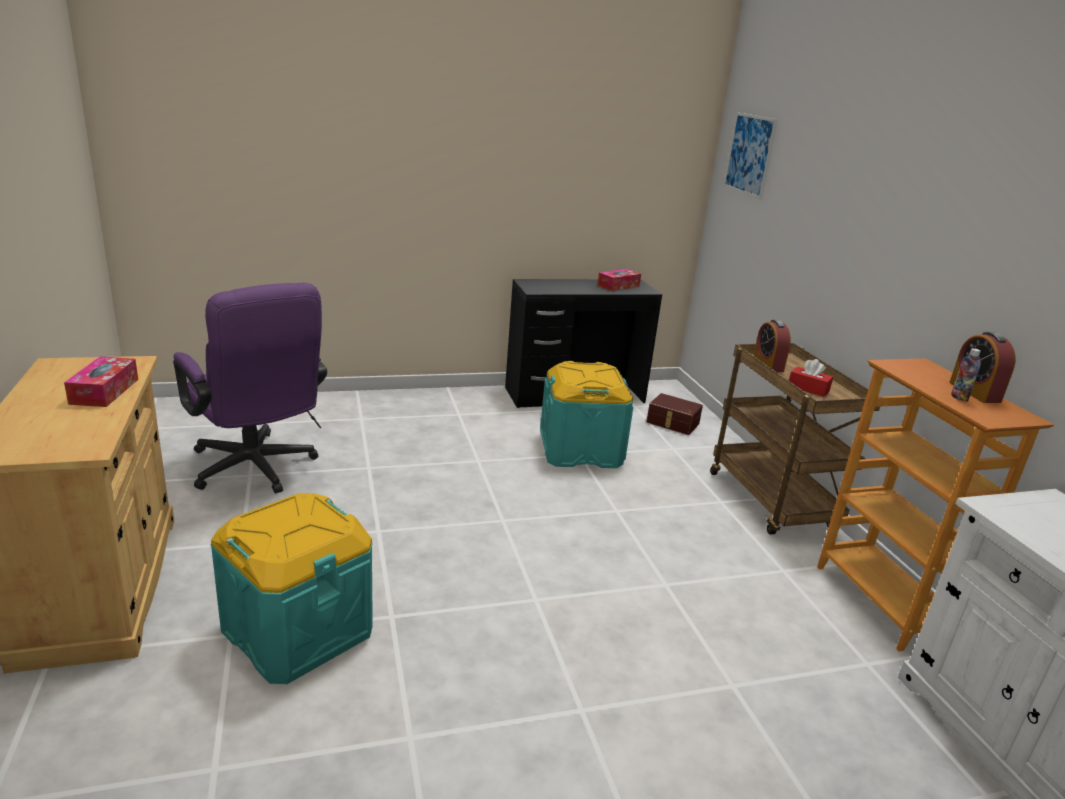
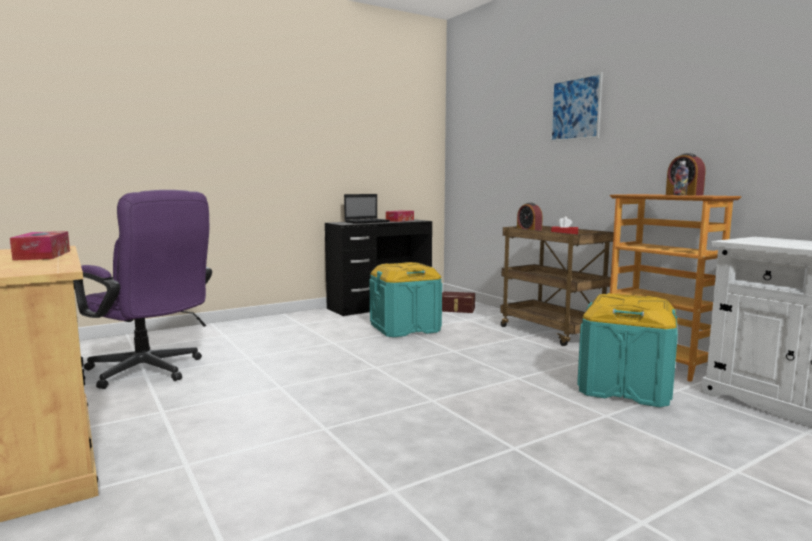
camera: 15 degrees left, 15 degrees down
(297, 631) = (248, 451): turquoise storage box -> turquoise storage box (624, 388)
(569, 286) = (367, 222): none -> laptop
(749, 154) = (472, 122): picture -> picture (575, 109)

